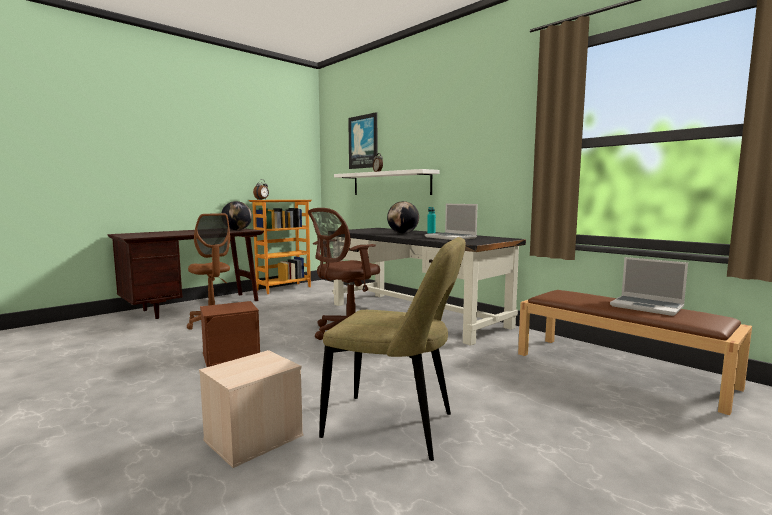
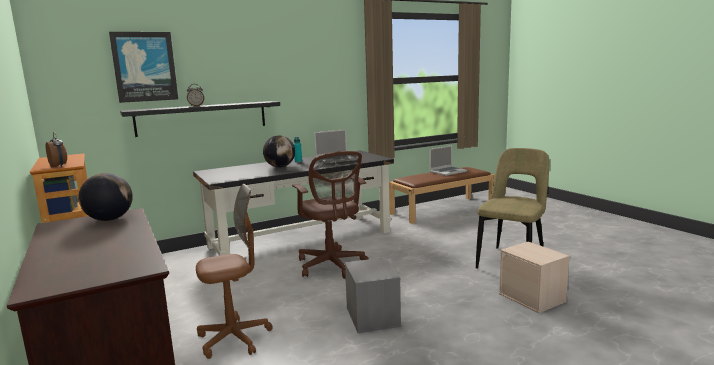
camera: 75 degrees left, 5 degrees up
(232, 355) = (371, 316): brown storage box -> grey storage box
(390, 183) = (202, 118): white shelf -> black shelf

